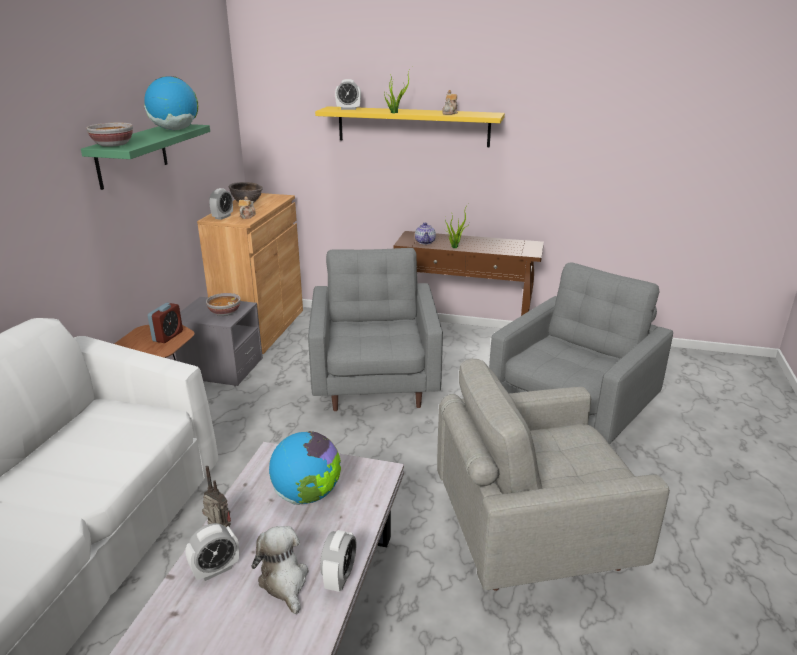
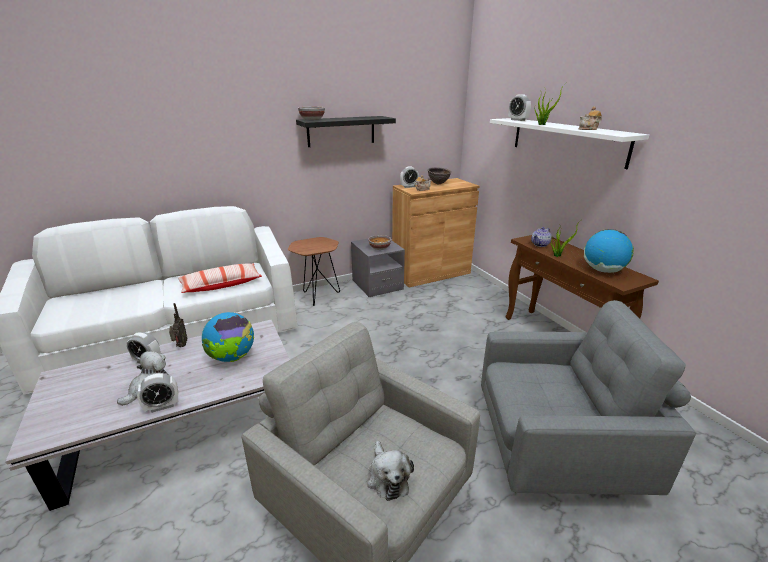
camera: 50 degrees right, 0 degrees up
(108, 448) = (221, 285): none -> pillow
(132, 155) = (341, 131): green shelf -> black shelf
(168, 336) = (321, 246): alarm clock -> none
(175, 130) = (368, 118): globe -> globe (603, 270)
(376, 382) = (442, 336): grey armchair -> none
(413, 126) = (566, 141): yellow shelf -> white shelf
(589, 469) = (387, 477): none -> plush toy

